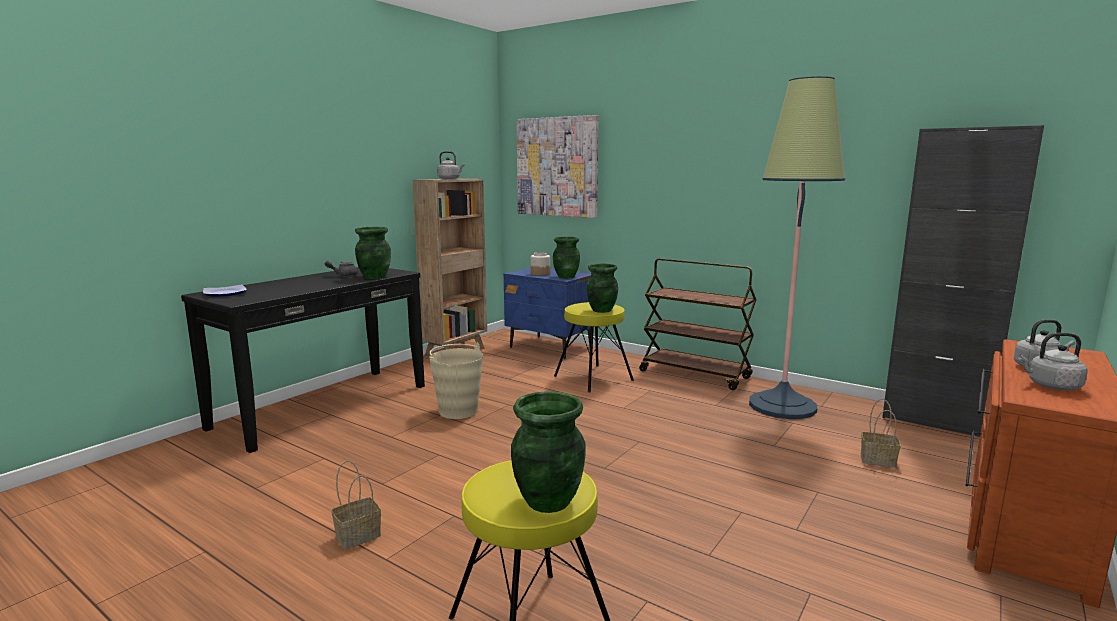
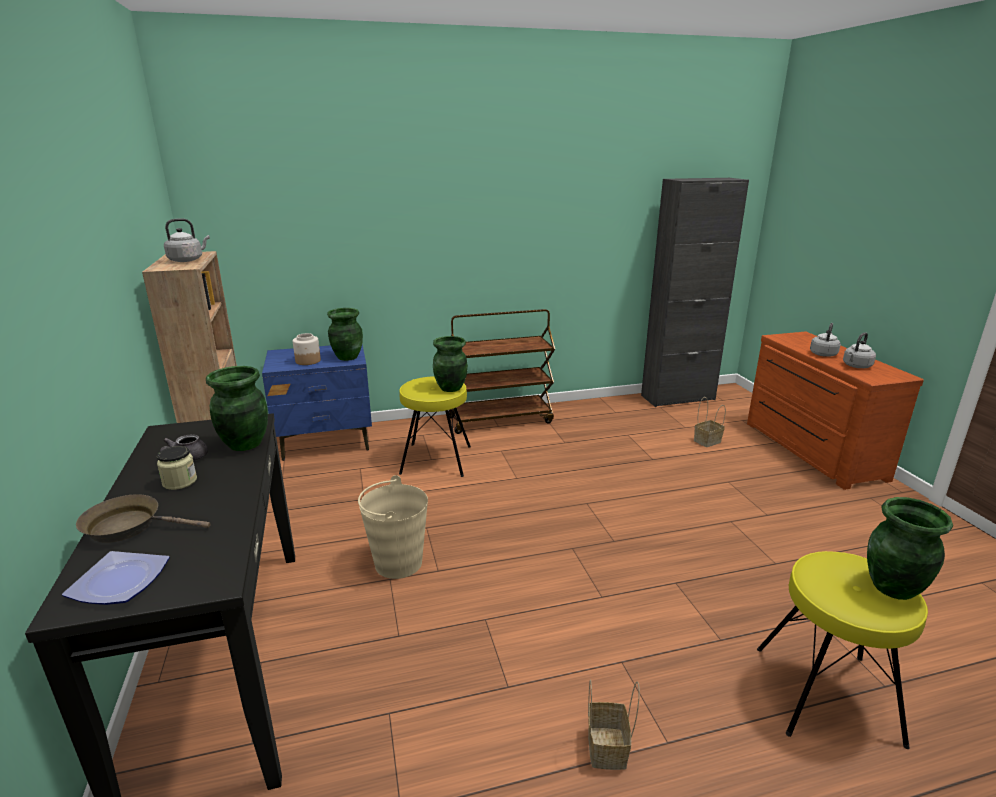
camera: 50 degrees left, 10 degrees up
(270, 284) = (129, 526): none -> brown frying pan
(320, 279) = (180, 482): none -> jar
(557, 167) = (283, 220): picture -> none
(782, 406) = (598, 423): floor lamp -> none

